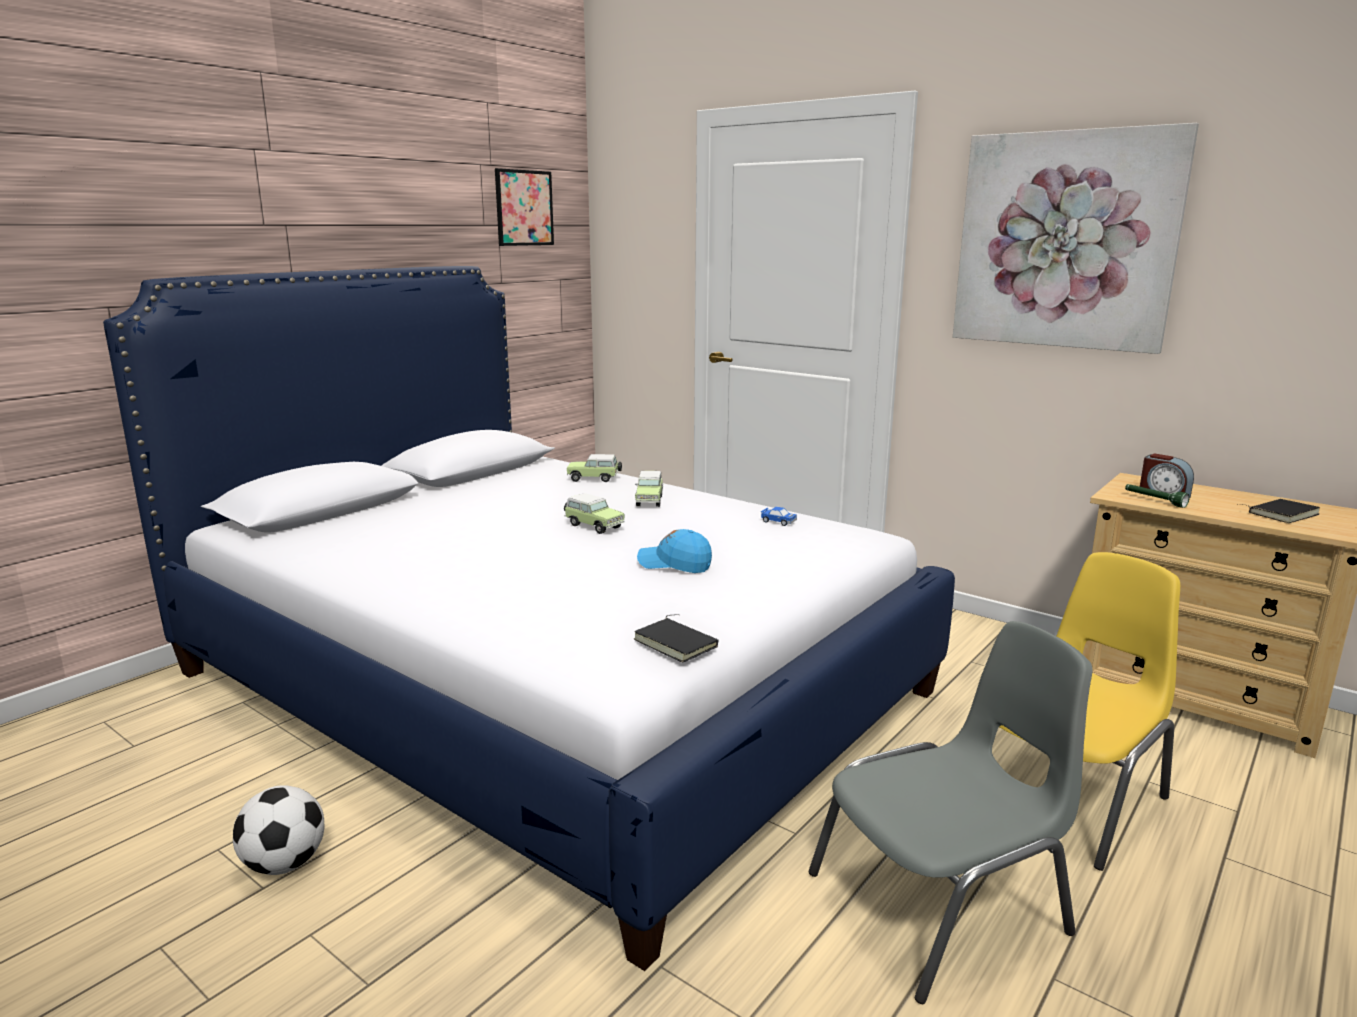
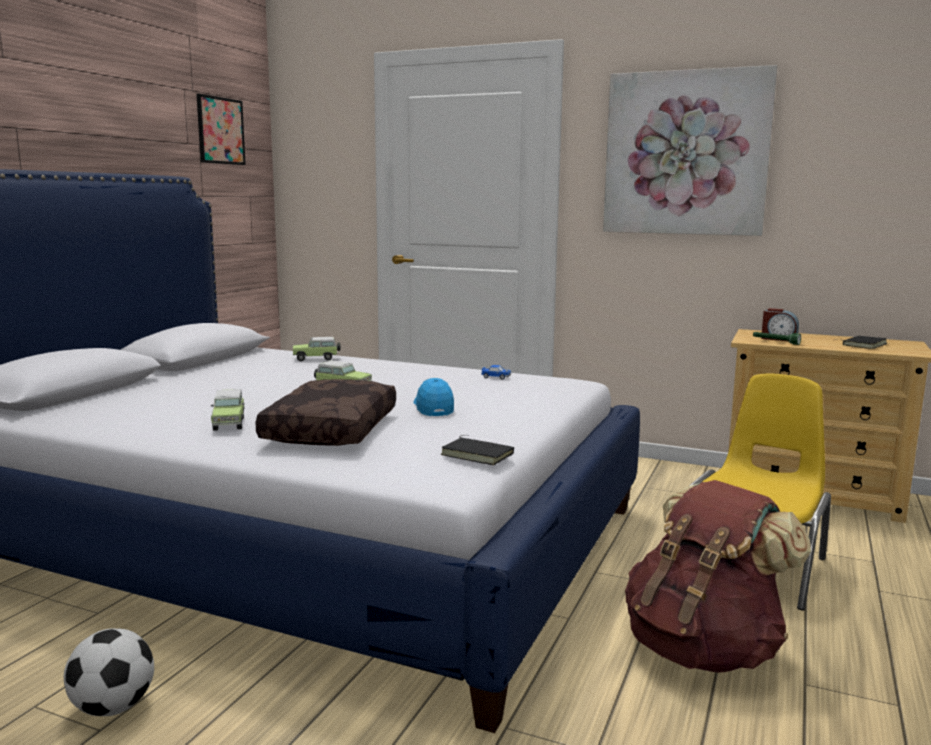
camera: 15 degrees left, 5 degrees down
(540, 587) = (329, 429): none -> brown pillow
(649, 500) = (377, 370): toy car -> toy car (229, 423)
(674, 564) = (433, 408): blue cap -> blue cap turned 75 degrees clockwise
(942, 904) = (703, 649): grey chair -> brown backpack

